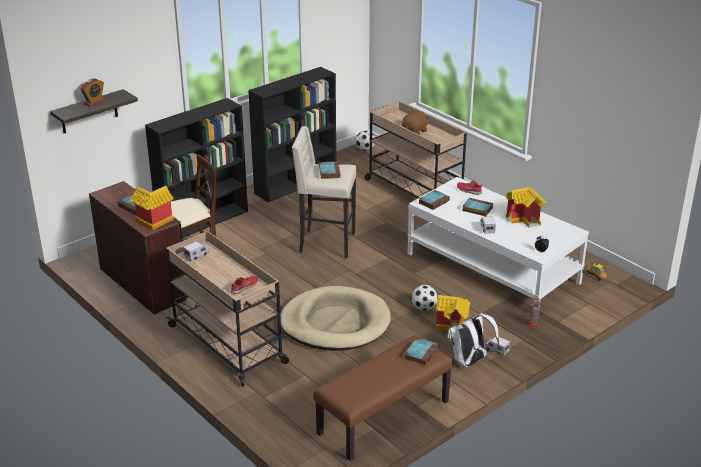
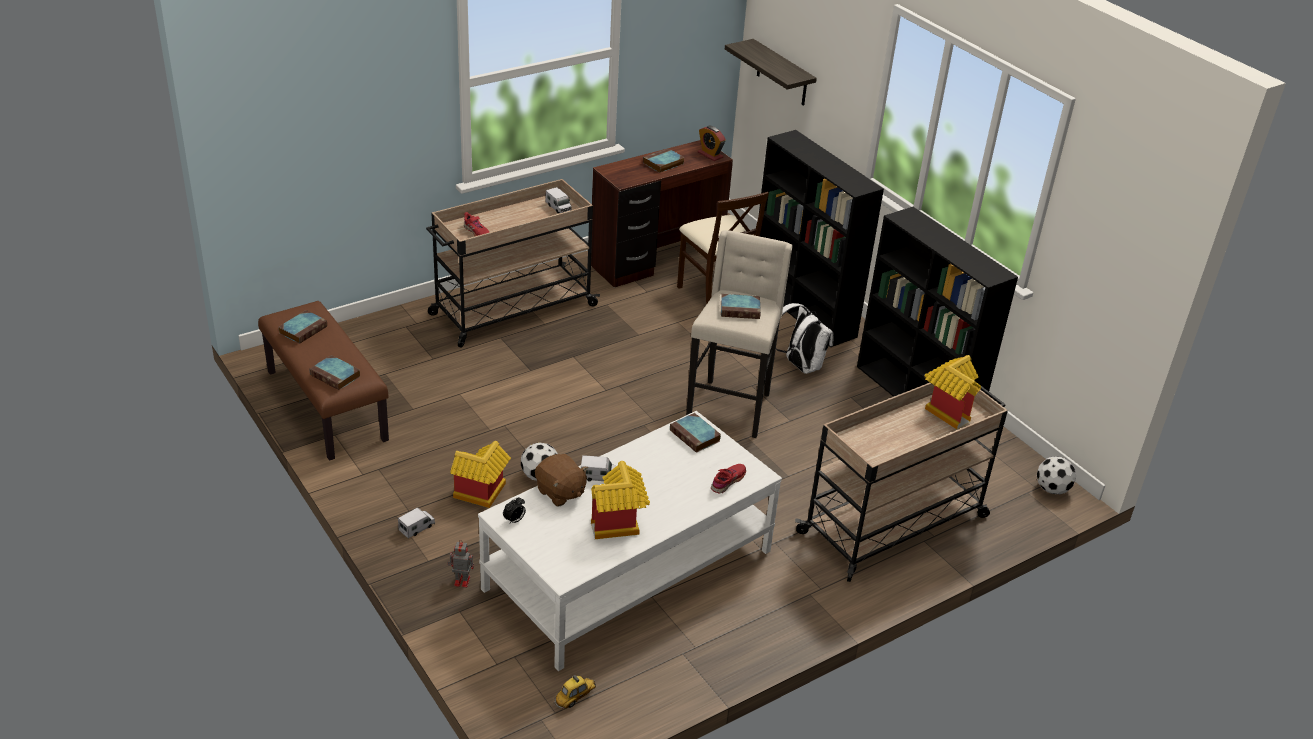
camera: 95 degrees right, 5 degrees up
(94, 102) = (774, 60): alarm clock -> alarm clock (710, 155)
(153, 222) = (622, 173): toy house -> toy house (946, 409)
(335, 323) = (529, 393): beige dog bed -> none
(415, 131) = (906, 426): brown plush toy -> brown plush toy (560, 492)
(470, 361) = (401, 496): white backpack -> white backpack (800, 365)
(476, 209) = (663, 477): book -> book (303, 329)

